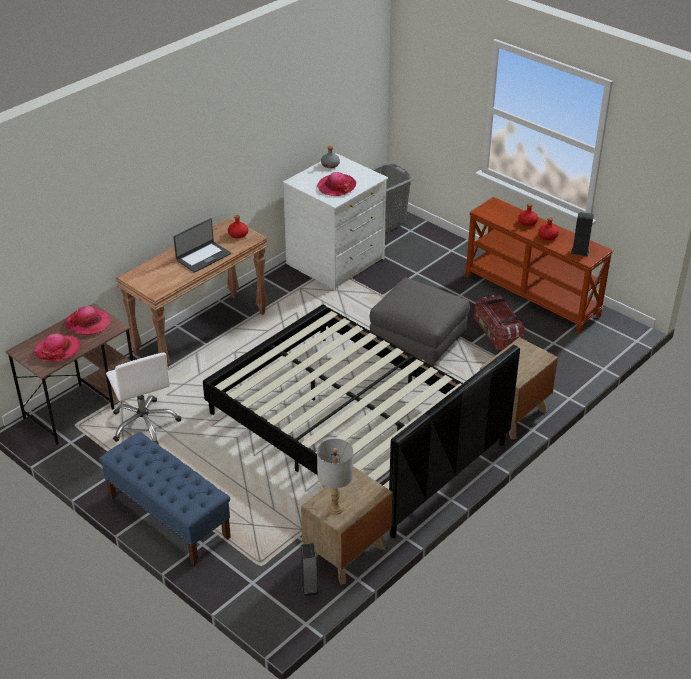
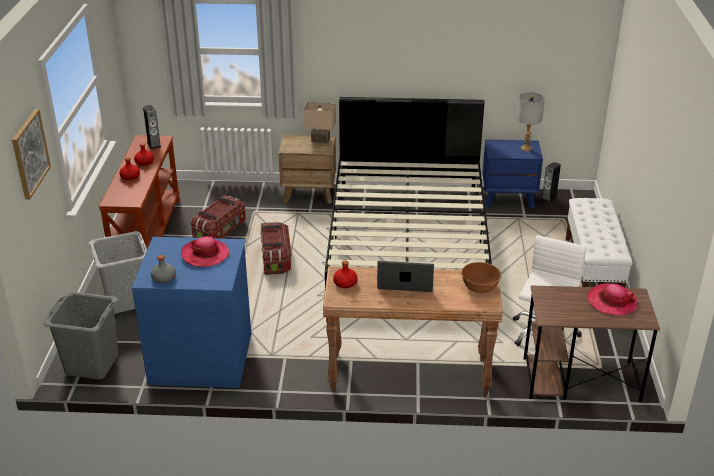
camera: 130 degrees left, 5 degrees down
(88, 323) = (562, 308): hat -> none
(150, 282) = (480, 287): none -> brown bowl
(168, 518) = (592, 269): blue bench -> white bench
(336, 262) = (201, 357): white dresser -> blue dresser
(346, 553) = (508, 198): brown nightstand -> blue nightstand
(418, 343) = (275, 259): grey ottoman -> storage box
(444, 75) = (30, 153): none -> picture
(444, 257) = (126, 300): none -> grey laundry basket
(518, 373) = (320, 140): none -> beige table lamp

